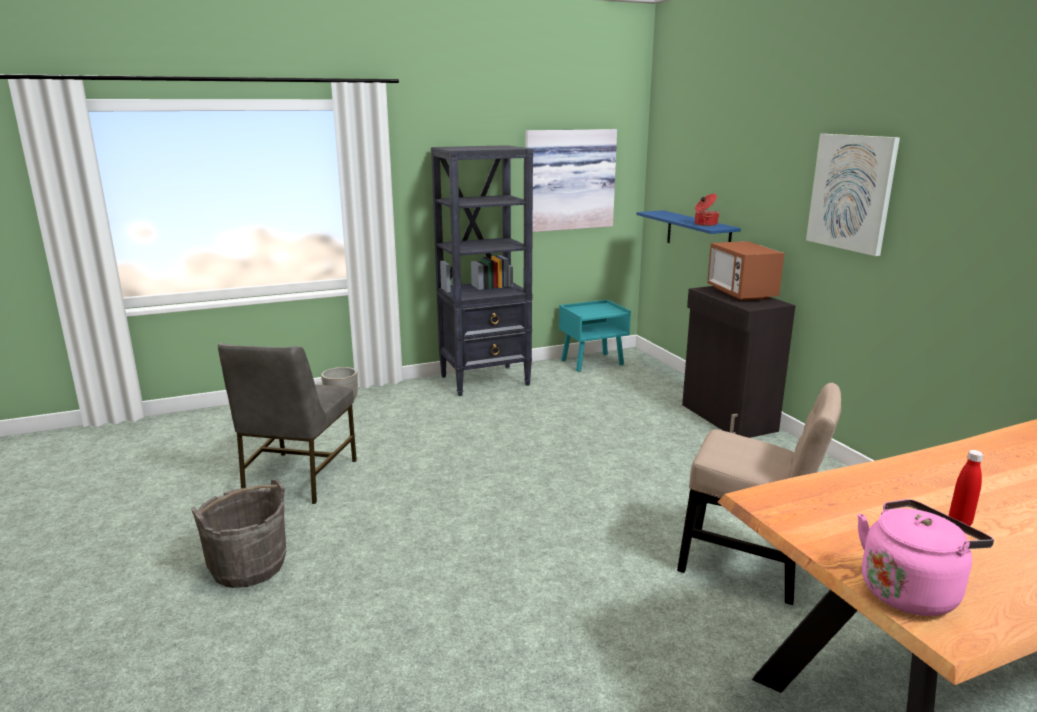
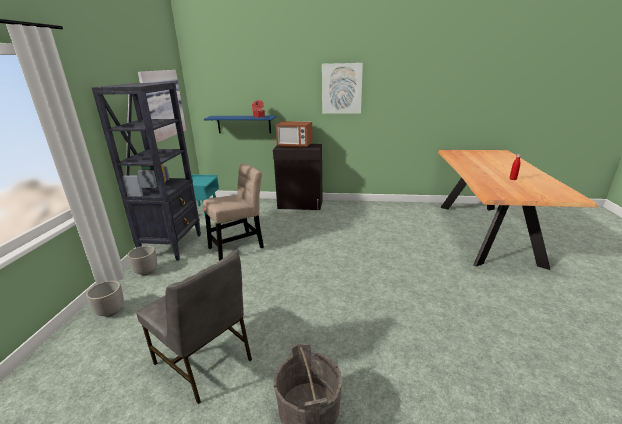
camera: 60 degrees left, 5 degrees up
(420, 390) = (146, 271): none -> planter
(748, 567) = (410, 242): beige chair -> beige chair (238, 246)
(911, 591) = (556, 195): pink kettle -> none

